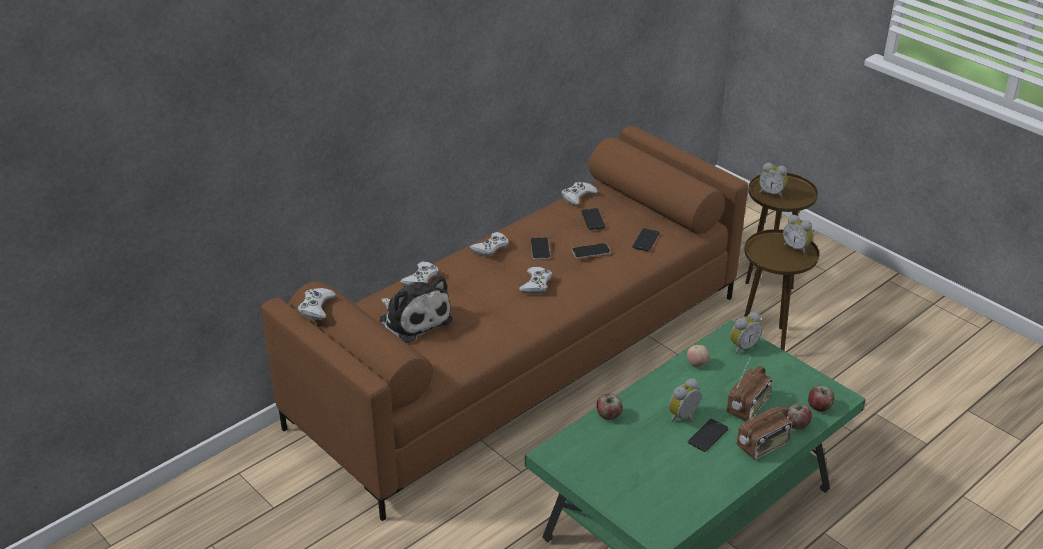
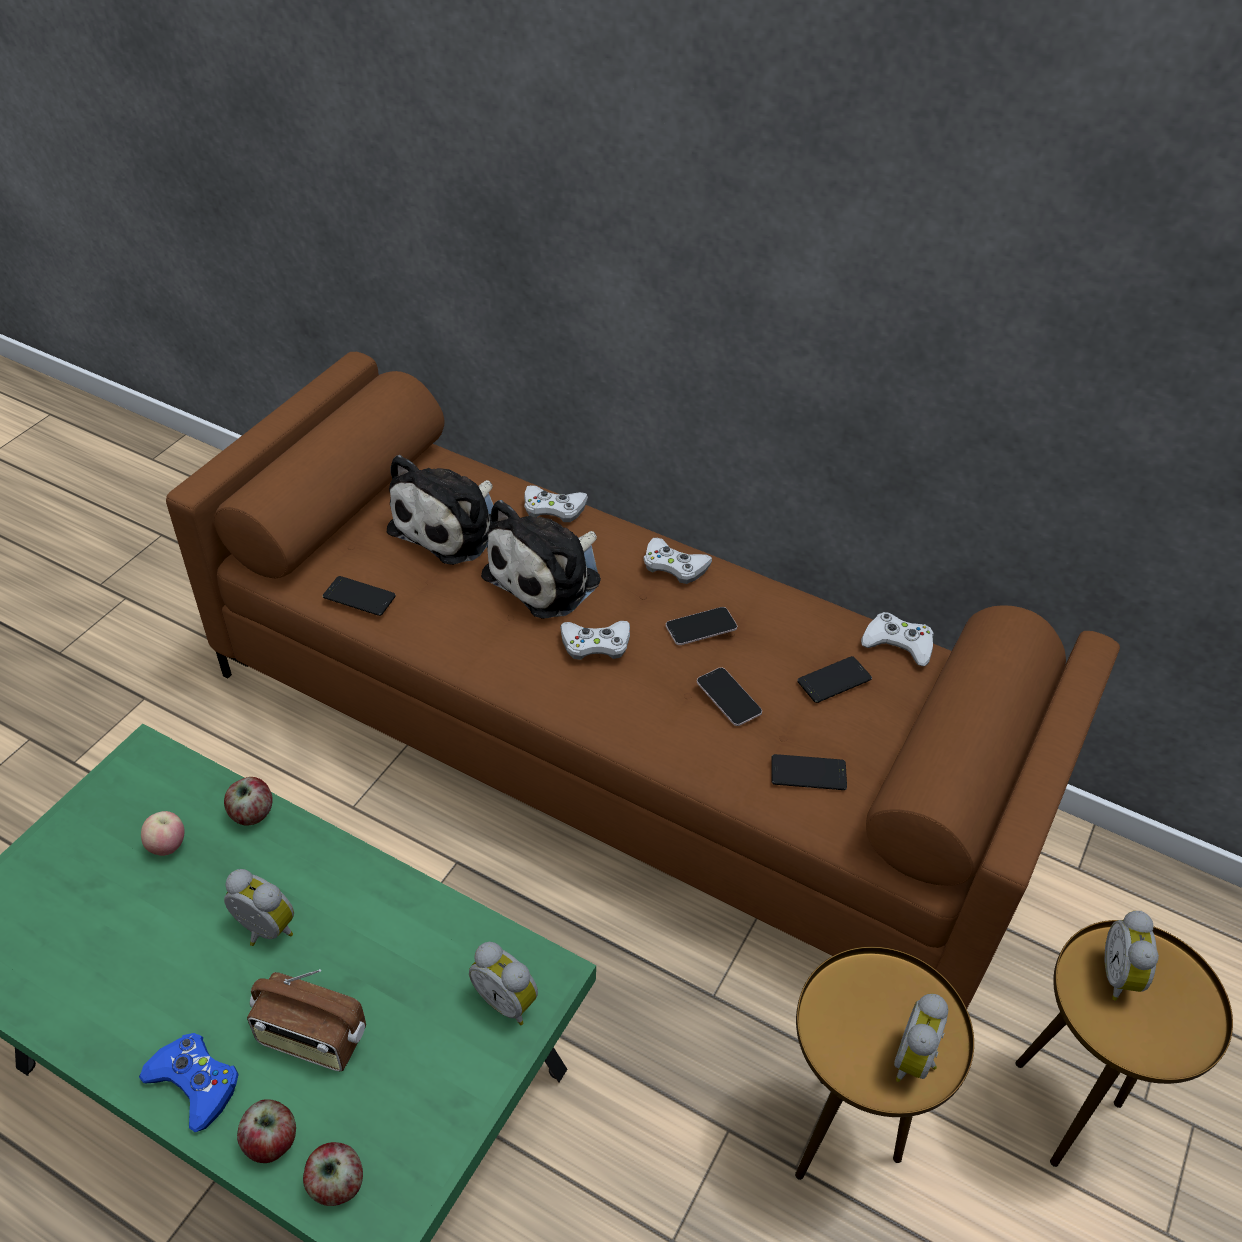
camera: 70 degrees right, 10 degrees up
(316, 307) = (347, 394): white game controller -> none
(475, 291) = (548, 576): none -> plush toy
(696, 364) = (429, 925): apple -> apple (168, 846)
(708, 435) = (216, 979): phone -> phone (359, 596)
(763, 446) = (195, 1083): radio -> blue game controller

